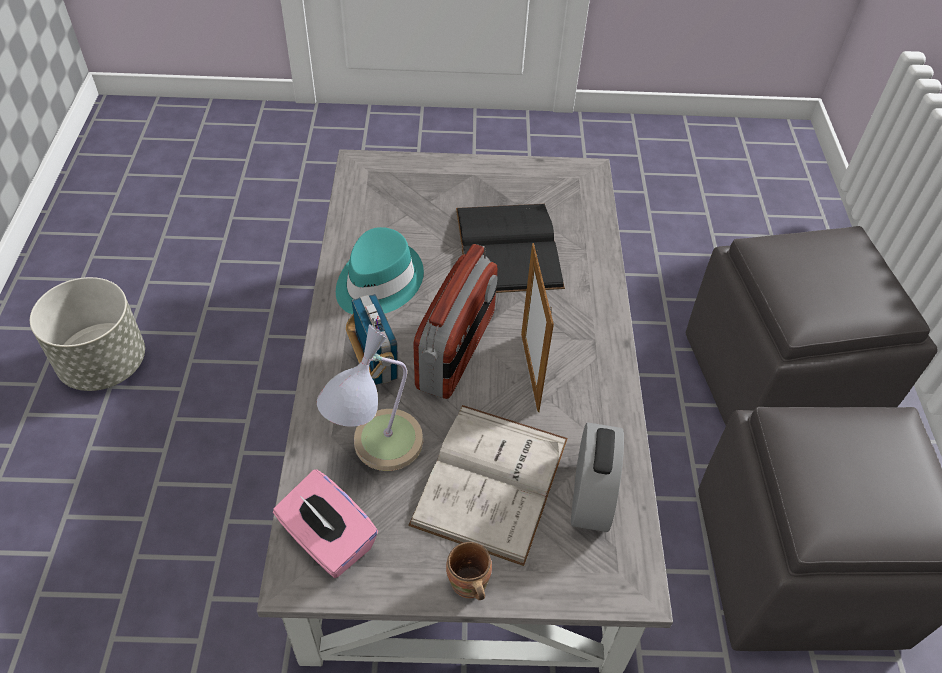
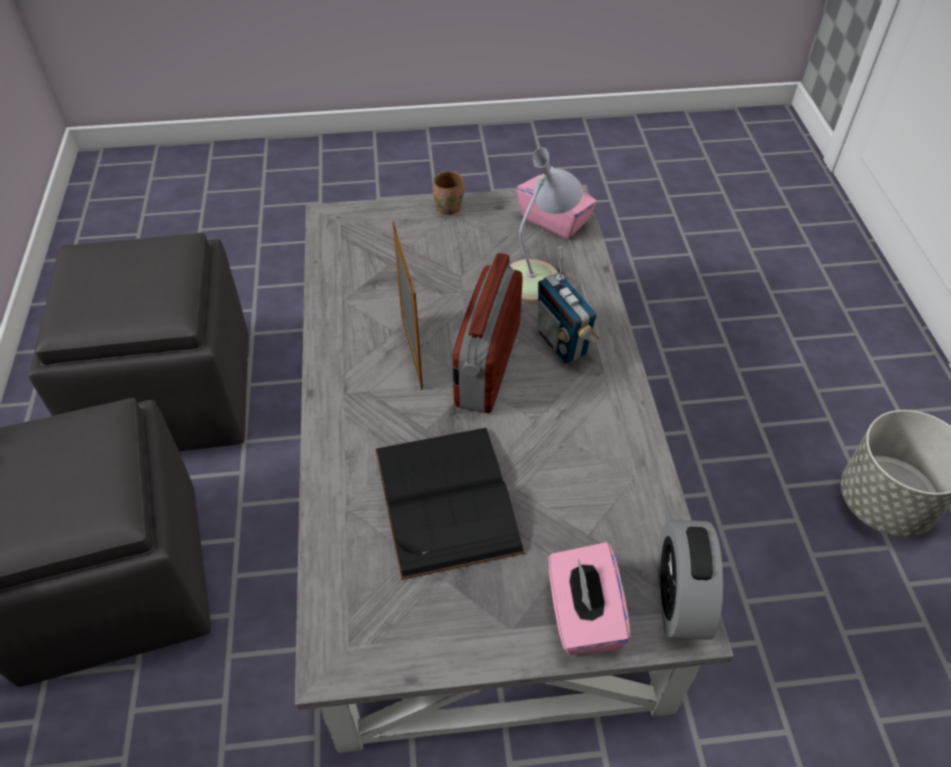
camera: 175 degrees right, 0 degrees up
(377, 282) = (591, 430): turquoise hat -> none
(425, 175) = (583, 615): none -> pink tissue box
(491, 481) = (439, 266): white book -> none
(591, 496) = (357, 264): alarm clock -> alarm clock (680, 598)

